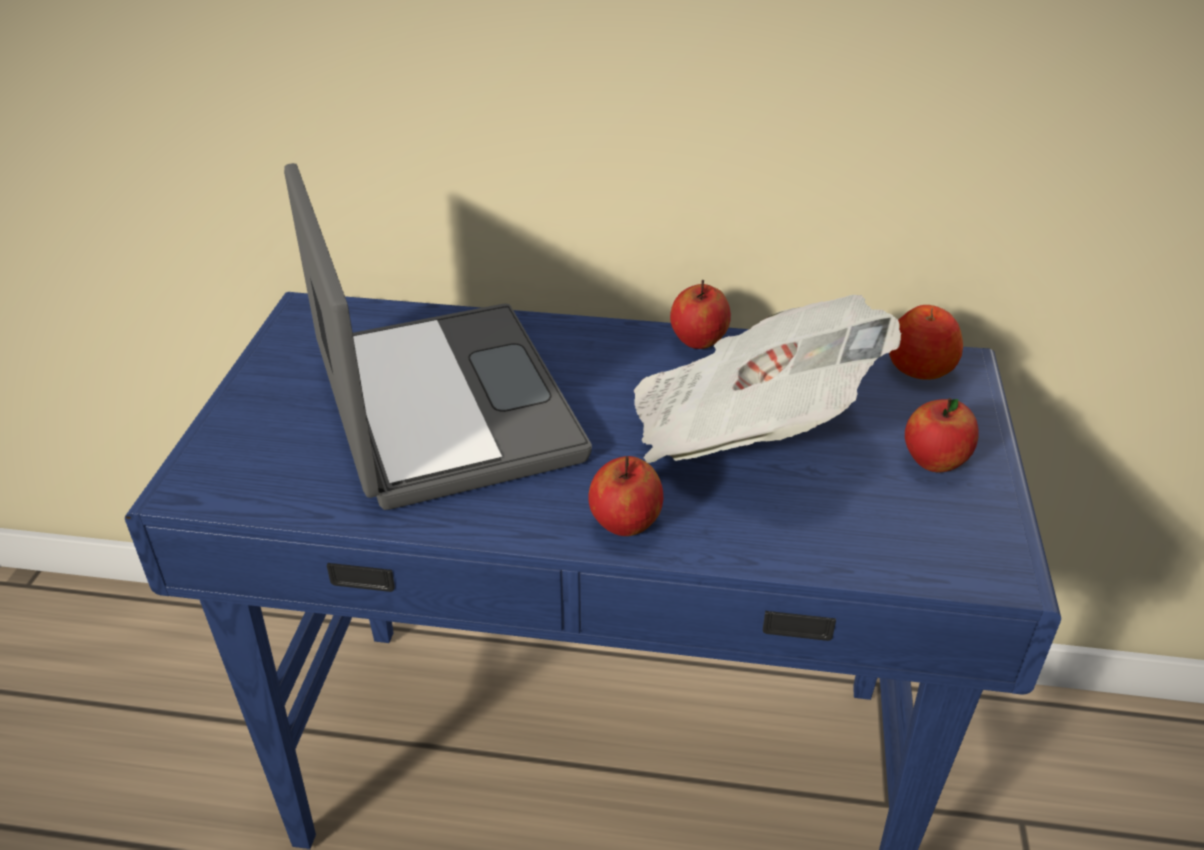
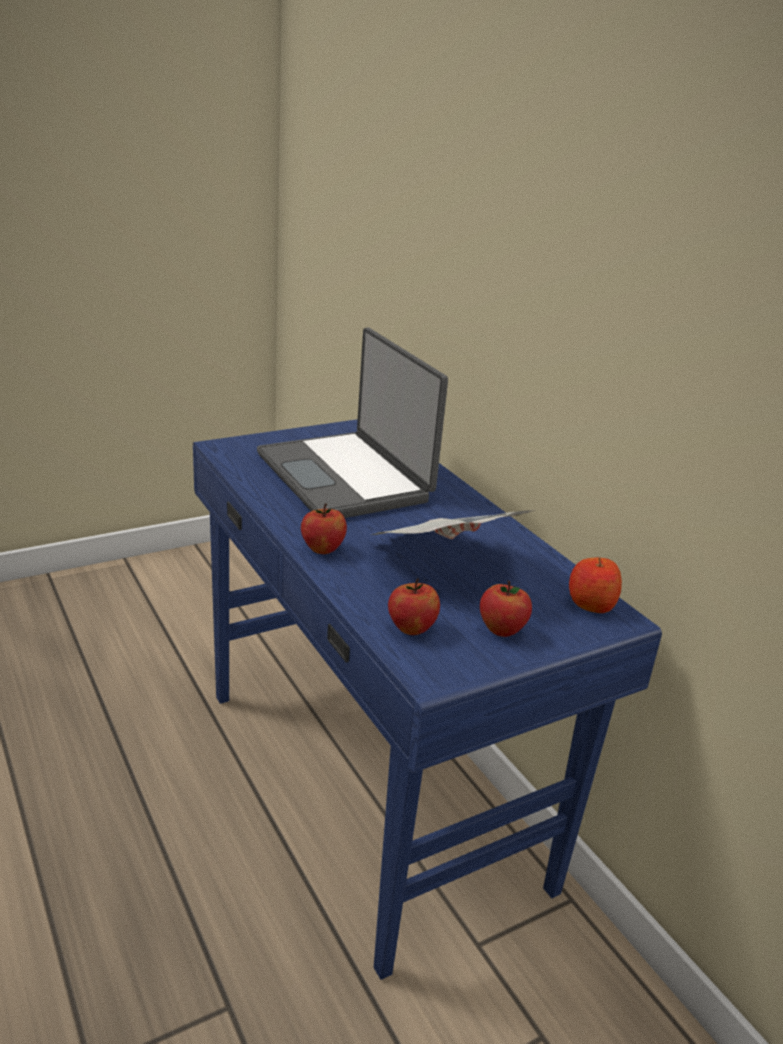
camera: 50 degrees right, 10 degrees down
(440, 405) = (346, 477): laptop -> laptop turned 120 degrees clockwise
(698, 341) = (502, 526): apple -> apple (411, 628)

